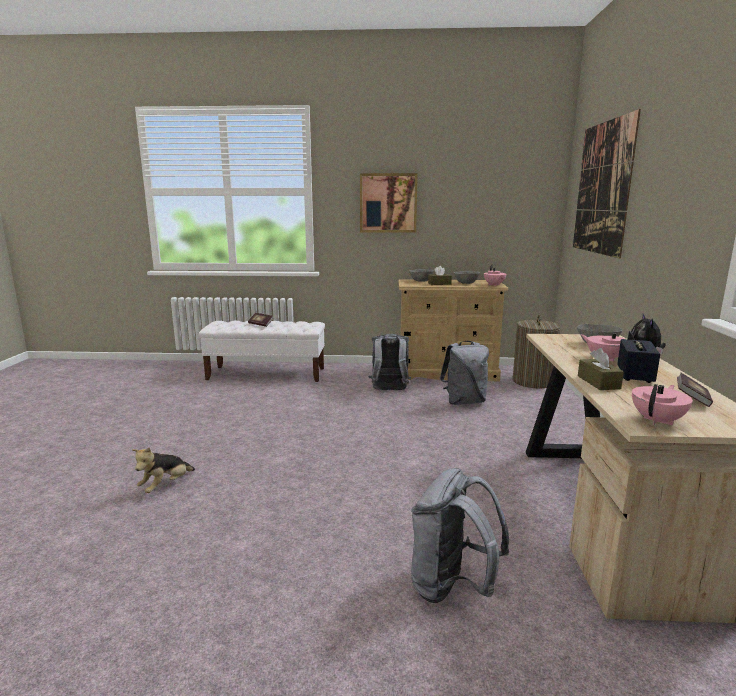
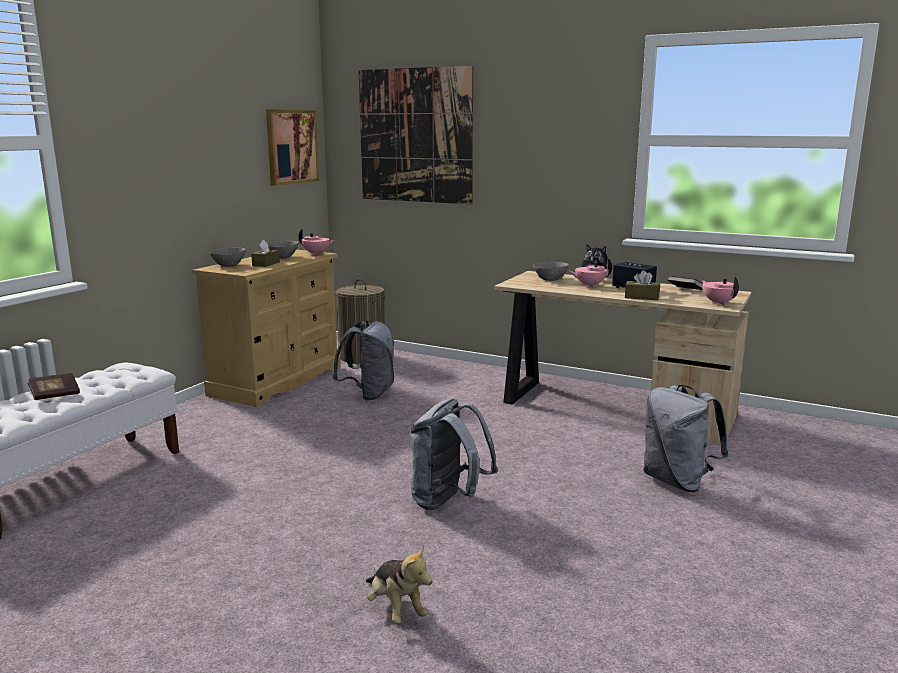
camera: 65 degrees left, 0 degrees up
(388, 203) = (163, 157): picture -> picture (292, 146)
(389, 391) = (284, 419): grey backpack -> grey backpack (448, 501)

